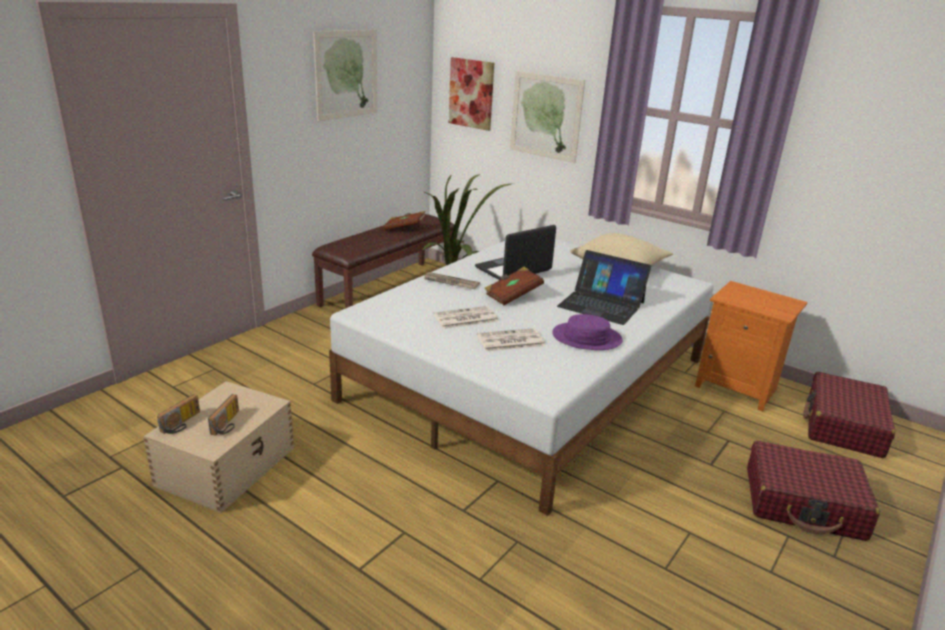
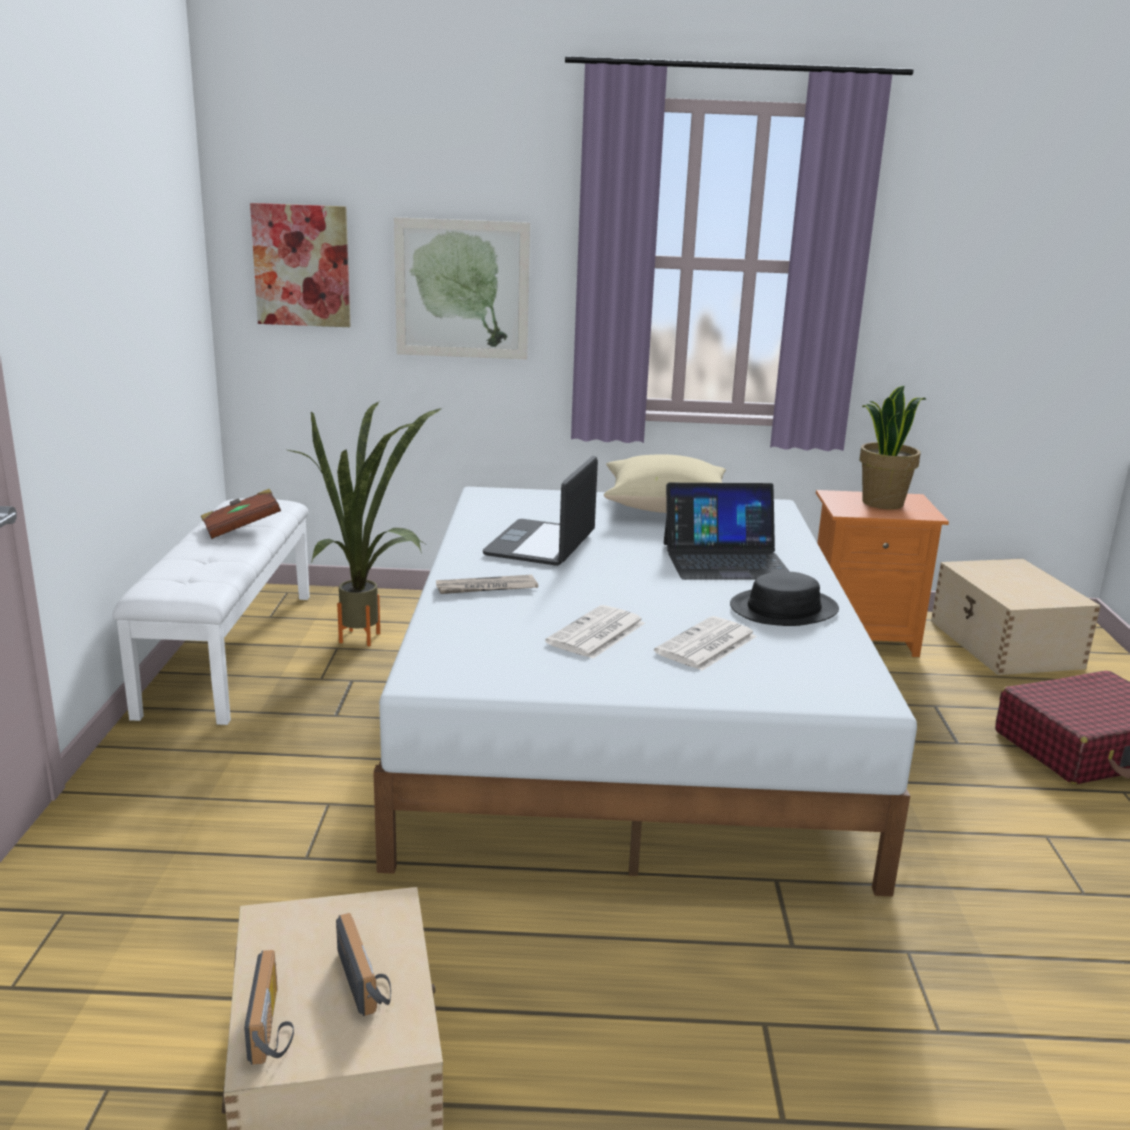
camera: 35 degrees left, 5 degrees down
(346, 74) = (115, 241): picture -> none
(388, 288) = (229, 650): brown bench -> white bench
(512, 295) = (602, 581): brown book -> none
(586, 338) = (784, 609): purple hat -> black hat
(762, 299) = (882, 502): none -> potted plant
(843, 426) = (1005, 645): red suitcase -> beige storage box

